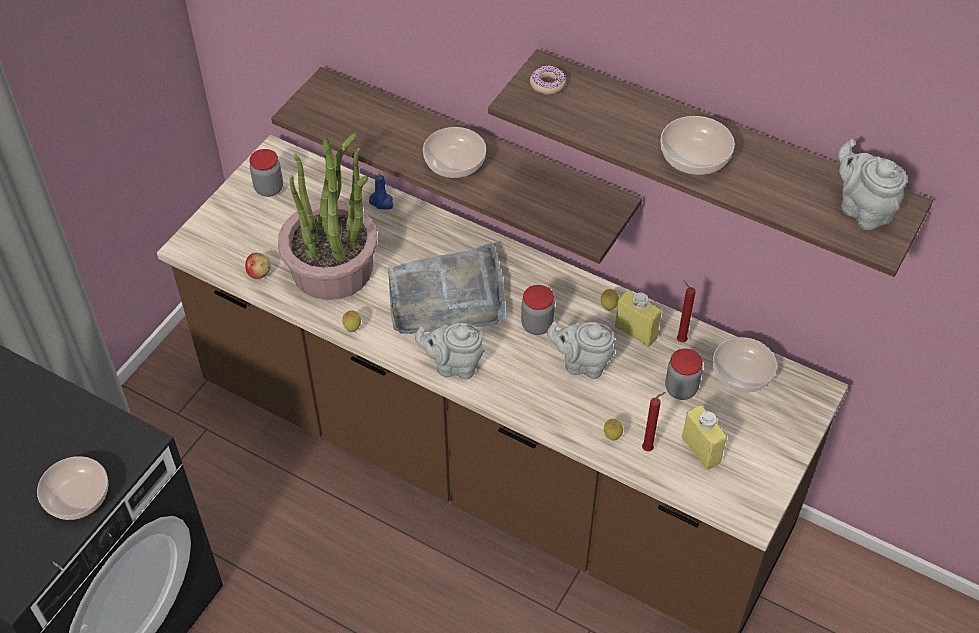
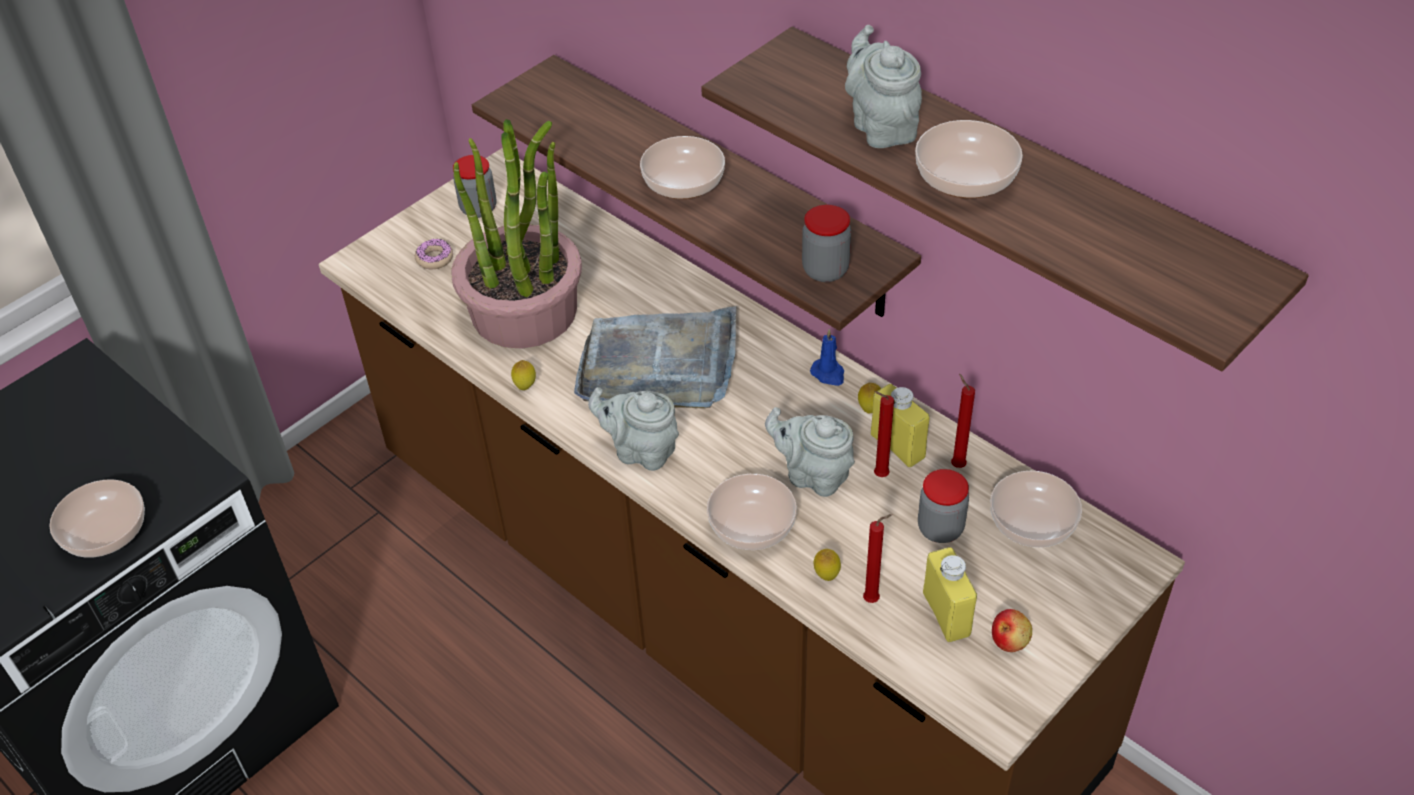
camera: 15 degrees right, 5 degrees down
(259, 272) = (432, 303): apple -> apple (1009, 640)
(382, 202) = (613, 241): blue candle -> blue candle (828, 374)
(537, 325) = (766, 417): jar -> jar (825, 270)
(547, 84) = (790, 68): donut -> donut (434, 258)
(551, 409) = (753, 526): none -> bowl
(628, 356) = (878, 475): none -> red candle
(862, 210) = (1194, 274): grey teapot -> grey teapot (881, 126)

